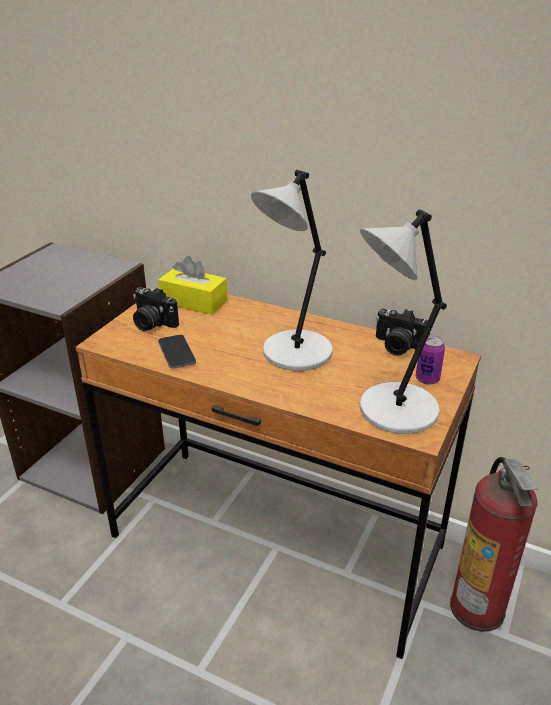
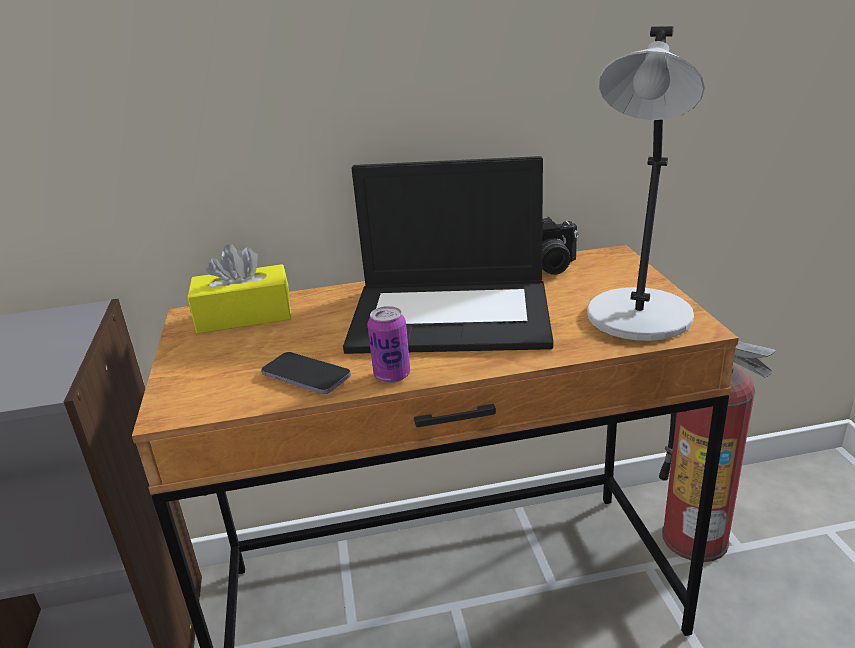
camera: 35 degrees left, 5 degrees down
(152, 323) = (218, 360): camera -> none
(294, 353) = (453, 315): grey table lamp -> laptop
(427, 379) = (618, 281): can -> can (392, 375)

